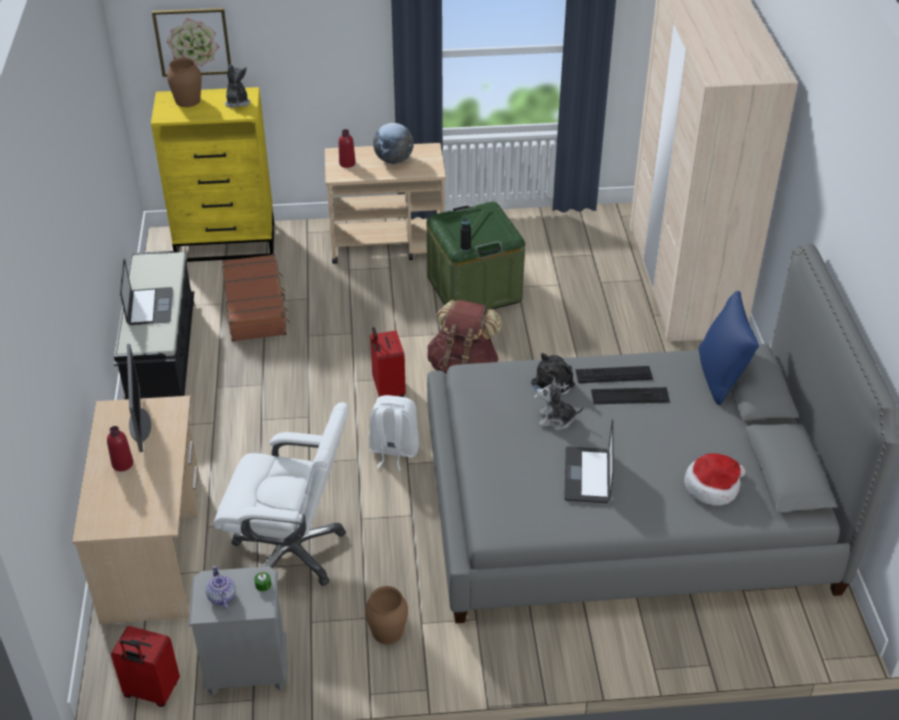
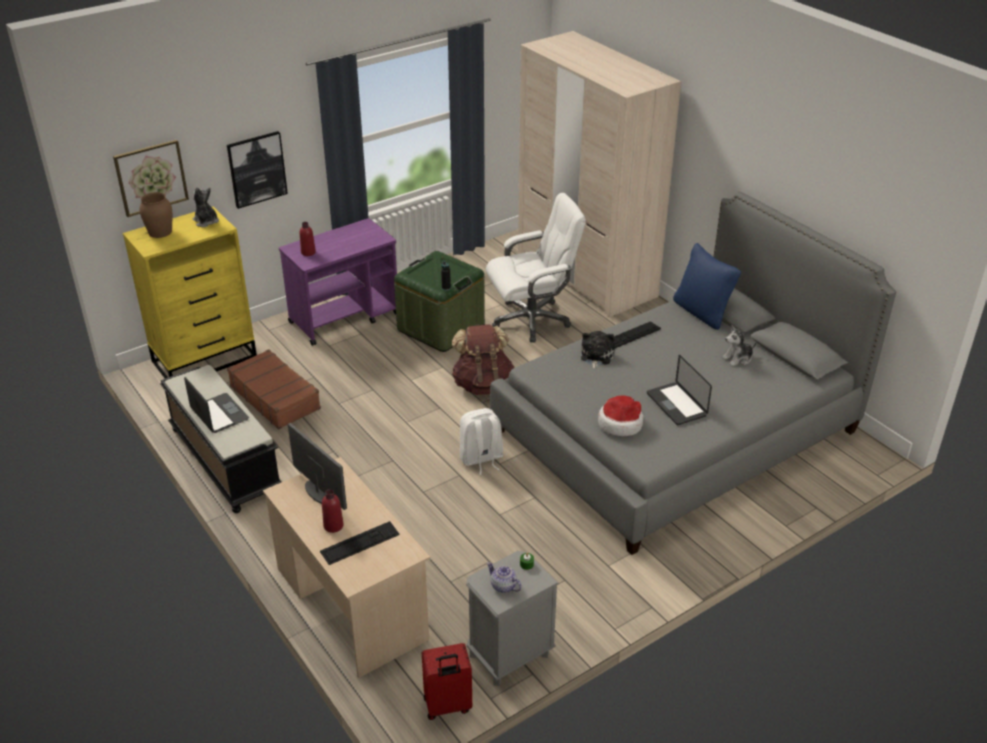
camera: 30 degrees left, 5 degrees down
(291, 551) = (466, 559): white office chair -> white office chair (532, 320)
(315, 58) = (257, 169): none -> picture
(387, 389) = (438, 419): red suitcase -> none
(387, 631) = (589, 582): brown vase -> none
(388, 244) = (345, 318): beige cart -> purple cart
(394, 160) = (344, 240): globe -> none
(556, 419) = (622, 377): plush toy -> plush toy (738, 359)
(630, 396) = (656, 344): keyboard -> keyboard (360, 543)
(712, 486) = (760, 380): hat -> hat (620, 423)

